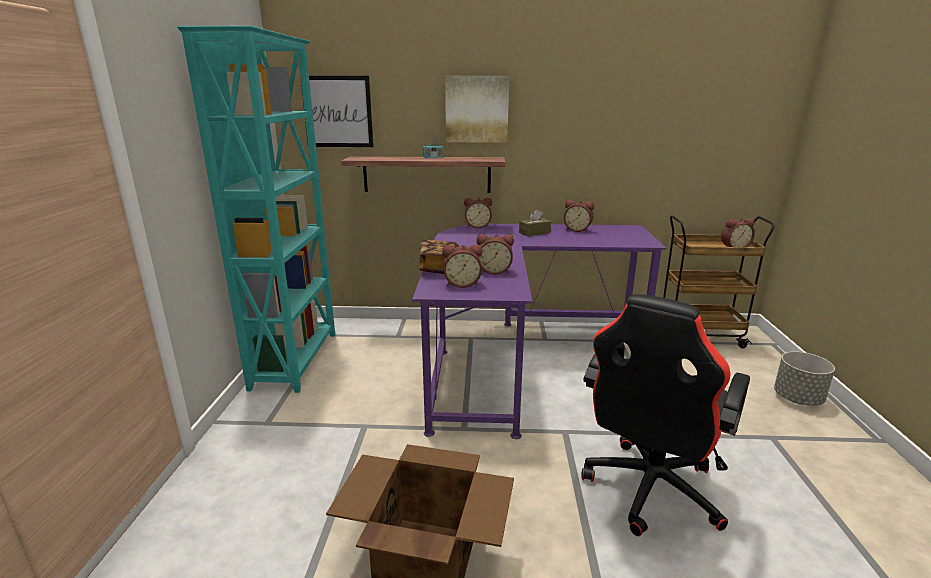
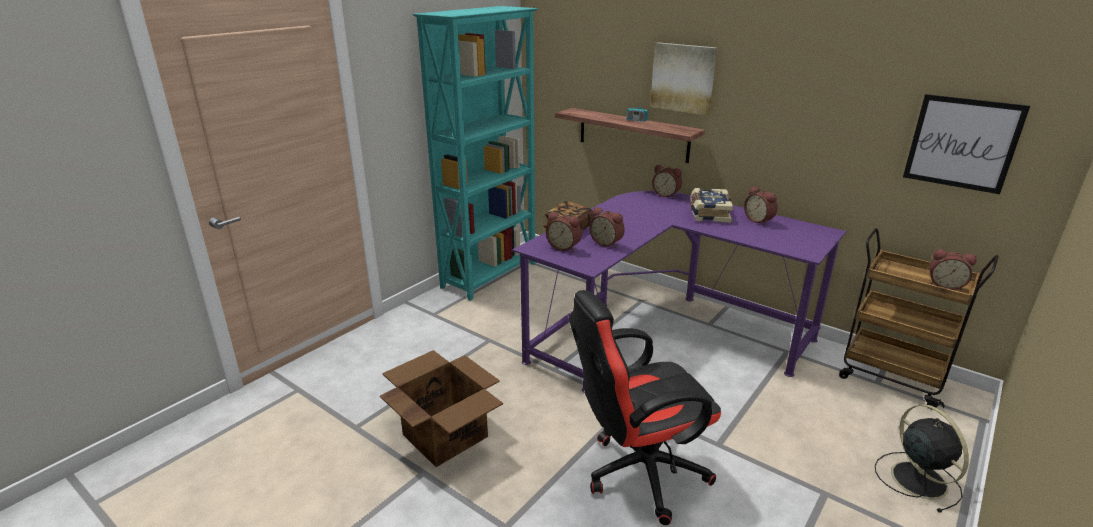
camera: 35 degrees right, 5 degrees up
(338, 112) = (567, 66): picture -> picture (962, 143)
(534, 233) = (708, 213): brown tissue box -> book
(797, 399) = (916, 478): grey planter -> black fan

